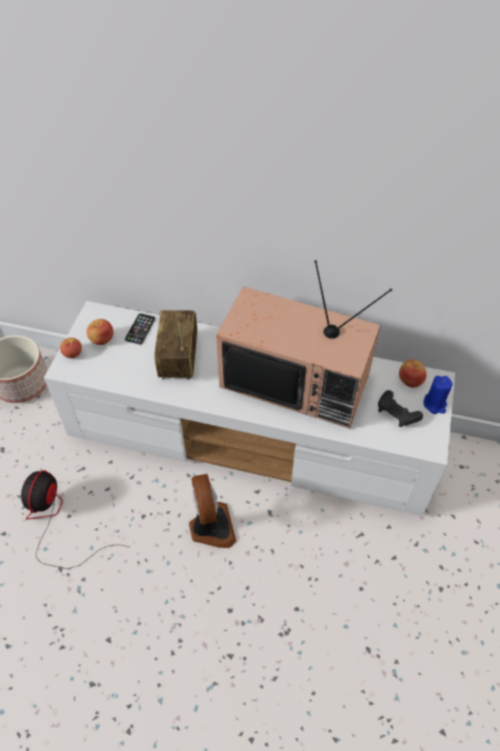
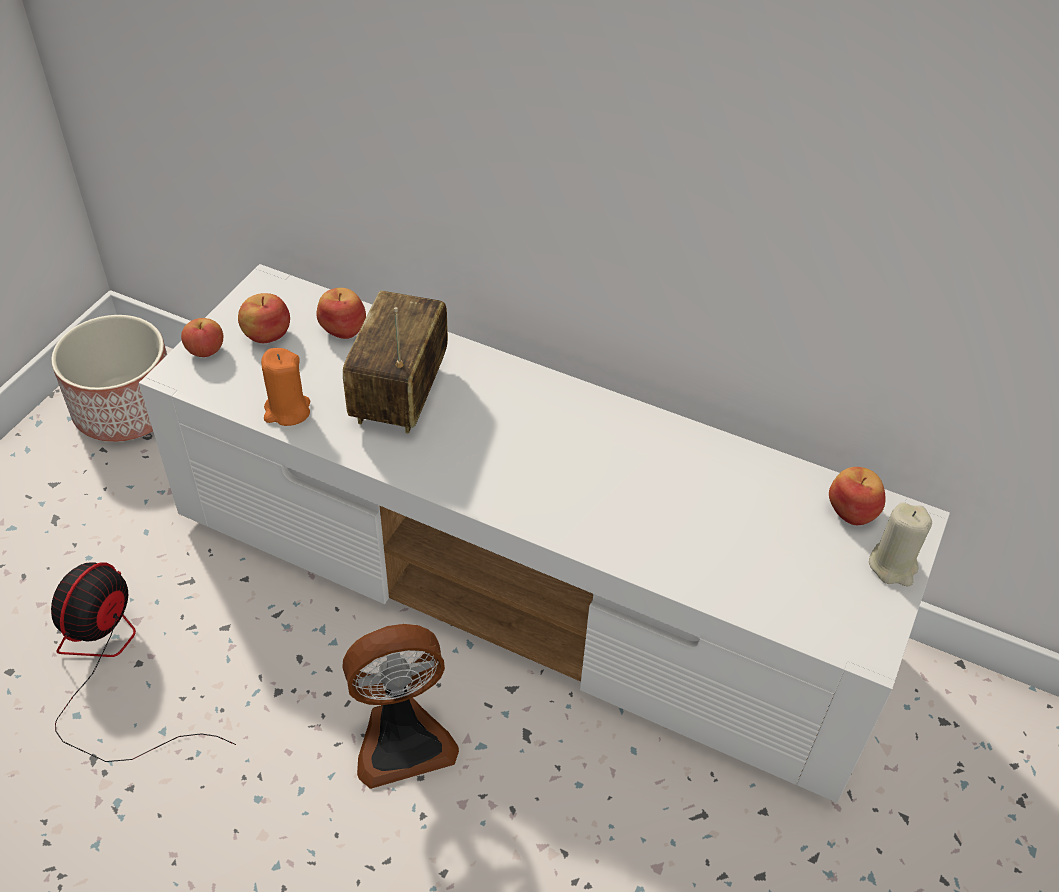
camera: 10 degrees right, 5 degrees down
(124, 379) = (287, 411): none -> orange candle
(140, 329) = (343, 328): phone -> apple
(210, 527) = (402, 739): fan -> fan turned 75 degrees clockwise
(297, 381) = (619, 472): television -> none
(396, 413) = (808, 568): black game controller -> none
(435, 404) = (893, 565): blue candle -> beige candle

